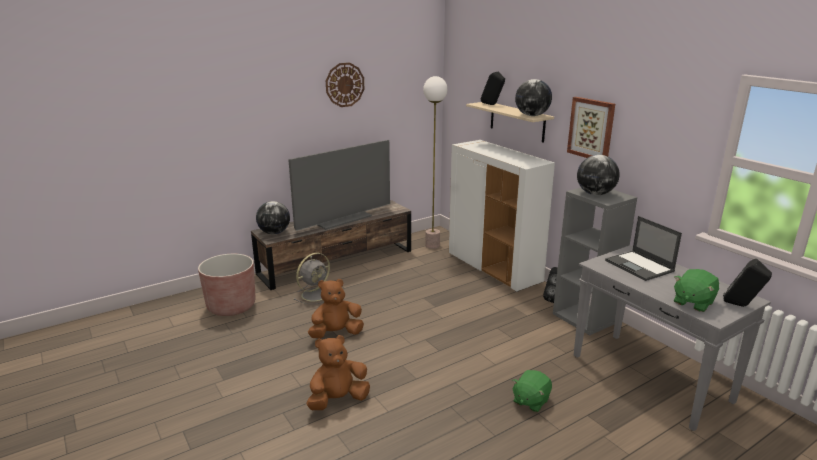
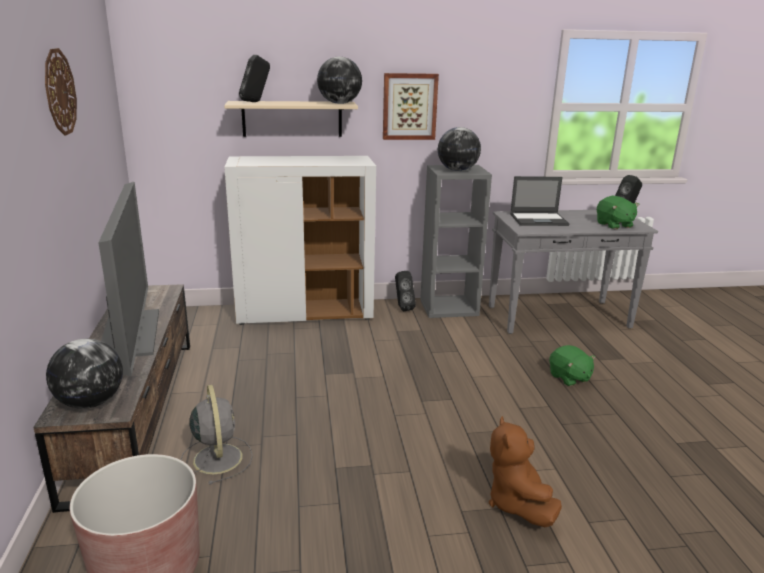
camera: 65 degrees left, 0 degrees up
(336, 333) = (353, 465): brown plush toy -> none
(432, 245) = (196, 328): floor lamp -> none

